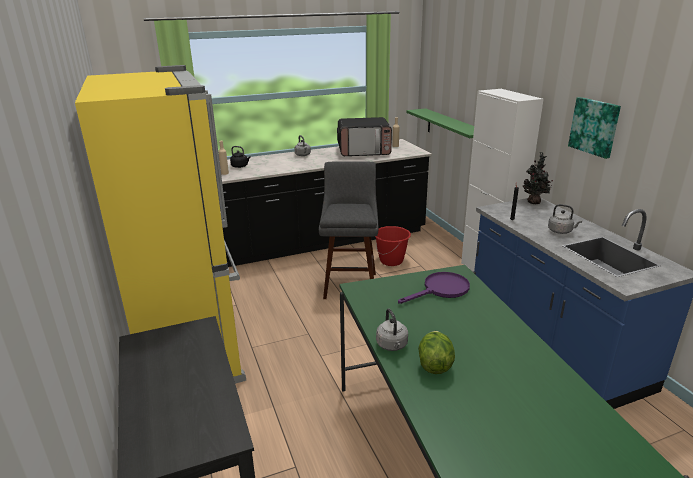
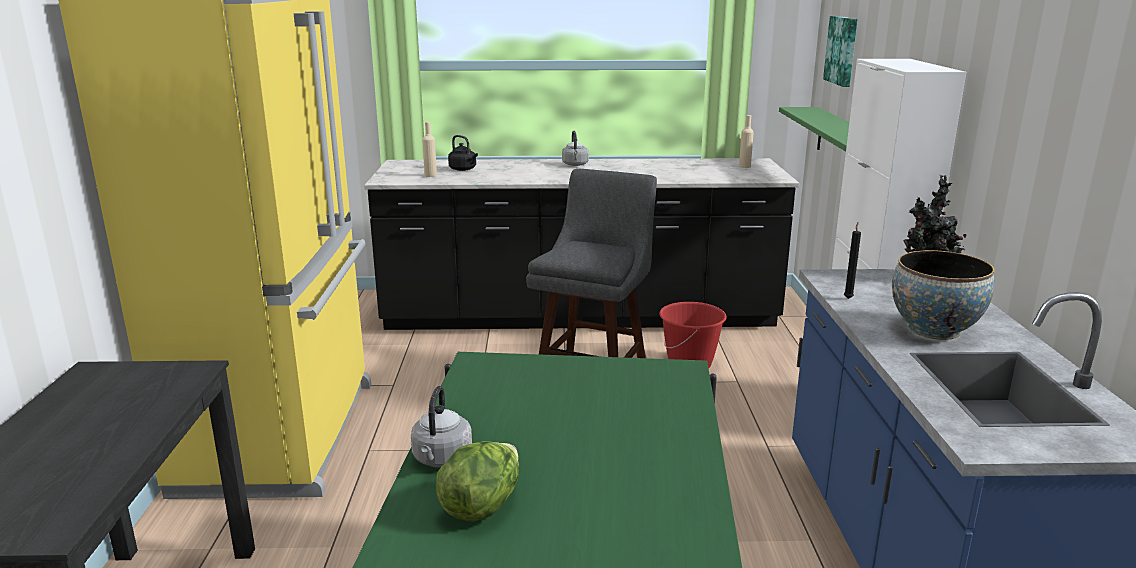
camera: 20 degrees right, 5 degrees down
(364, 151) = (681, 169): microwave -> none
(441, 290) = (620, 391): purple frying pan -> none
(561, 231) = (934, 330): grey kettle -> bowl
(595, 126) = (1043, 123): picture -> picture (843, 50)

